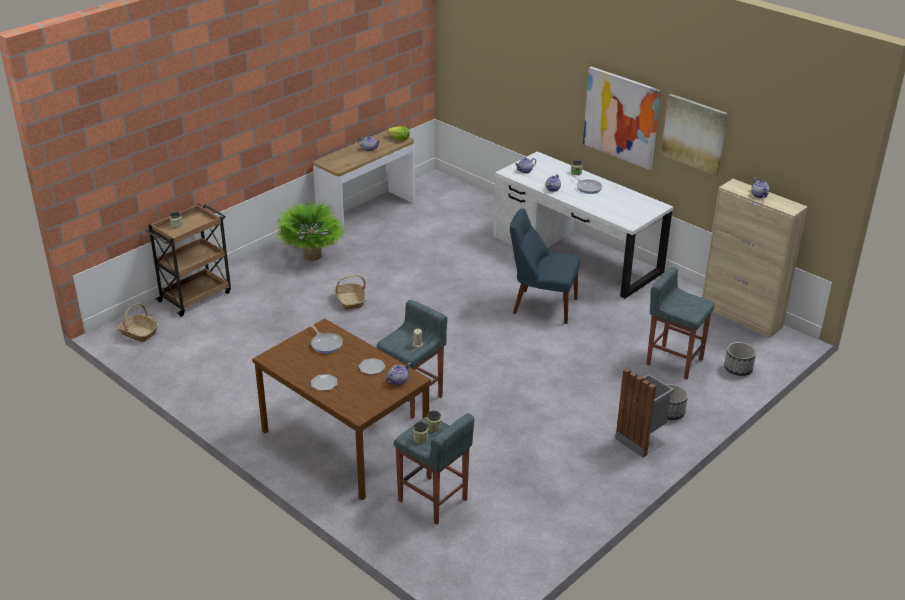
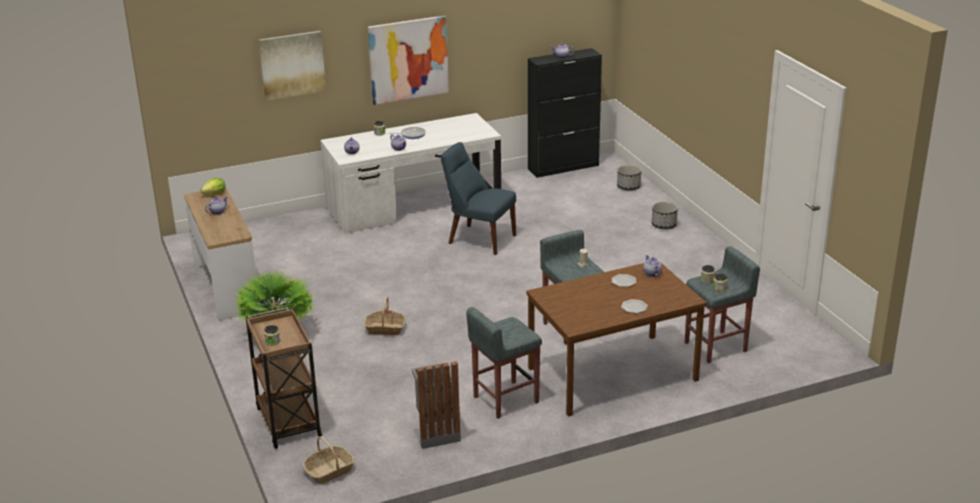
camera: 65 degrees left, 5 degrees down
(326, 344) = (571, 296): frying pan -> none
(541, 305) = (479, 239): blue chair -> blue chair turned 75 degrees clockwise
(641, 440) = (690, 244): grey trash can -> grey trash can (436, 433)
(673, 361) = (601, 207): grey stool -> grey stool (505, 400)
(694, 133) = (483, 39): picture -> picture (292, 65)
(741, 317) = (563, 167): beige cabinet -> black cabinet

